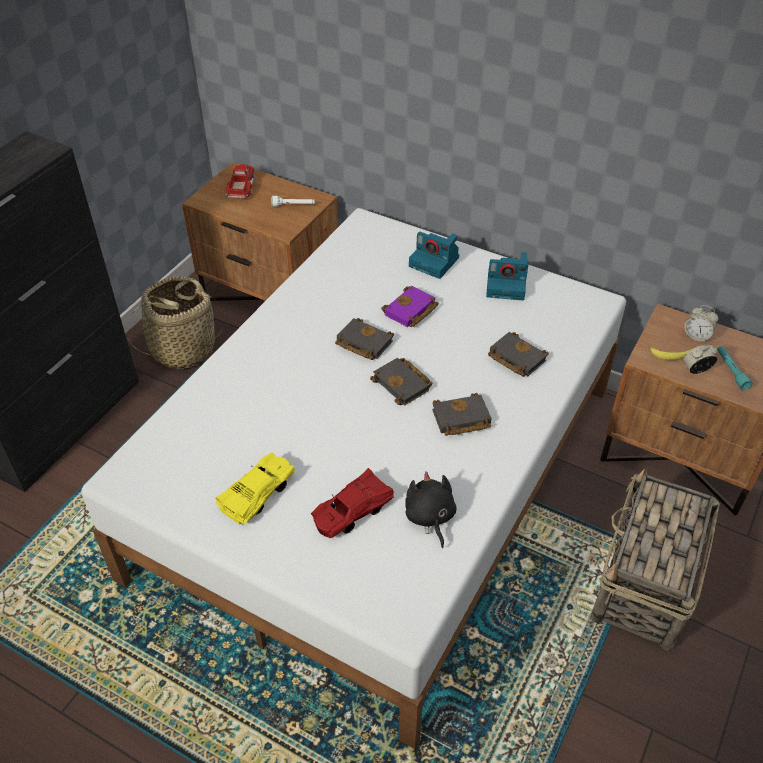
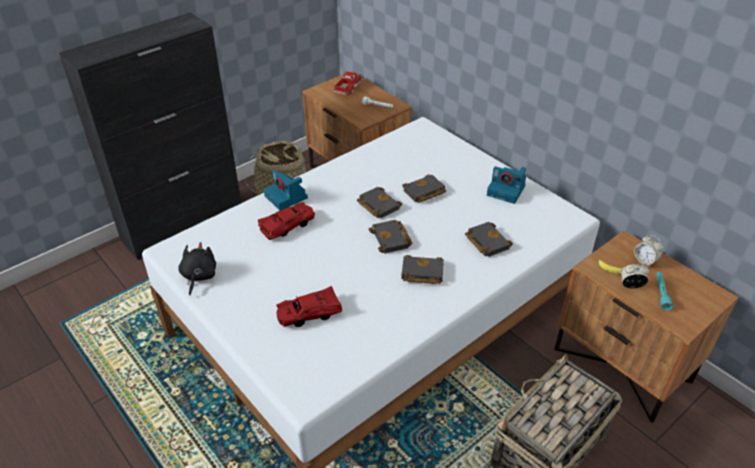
camera: 20 degrees right, 5 degrees down
(258, 493) = (252, 284): yellow toy car -> none
(263, 400) = (288, 226): none -> red toy car
(410, 311) = (424, 192): purple book -> black book
(430, 517) = (362, 333): black plush toy -> black plush toy (198, 276)
(435, 262) = (460, 163): camera -> camera (287, 197)

